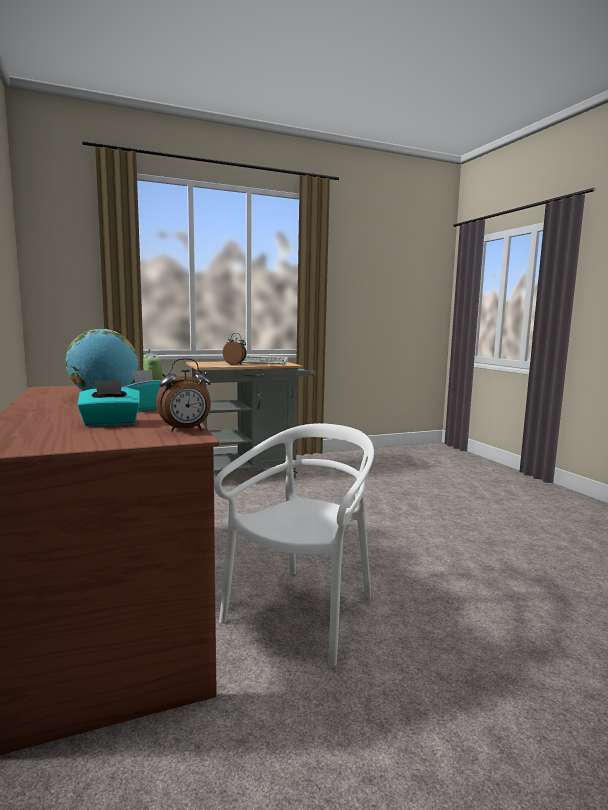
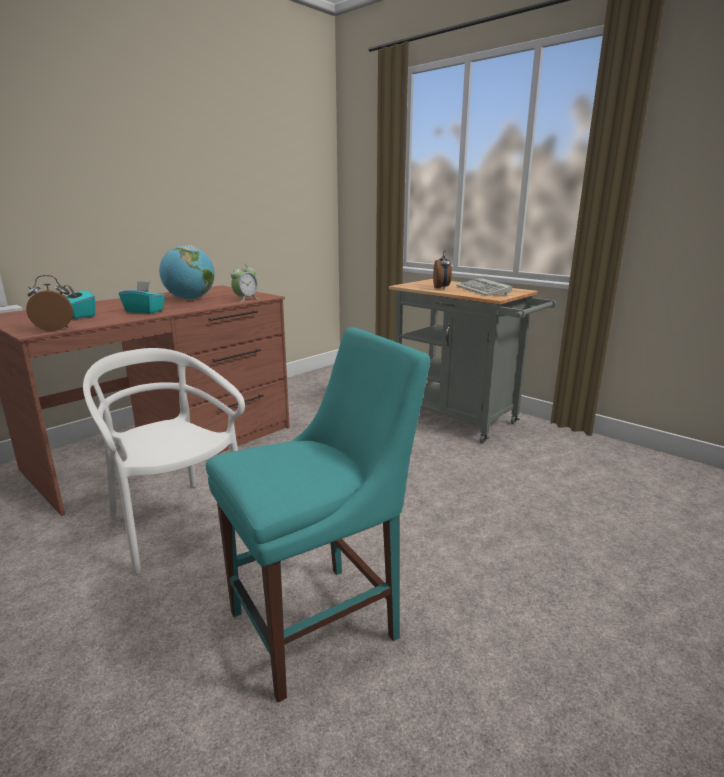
camera: 65 degrees right, 10 degrees up
(186, 430) = (55, 328): alarm clock -> alarm clock turned 120 degrees clockwise
(303, 612) = (175, 522): white chair -> white chair turned 135 degrees counterclockwise
(471, 569) = (321, 622): none -> turquoise chair

